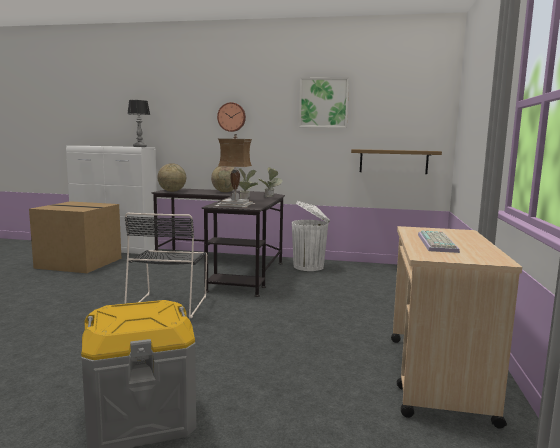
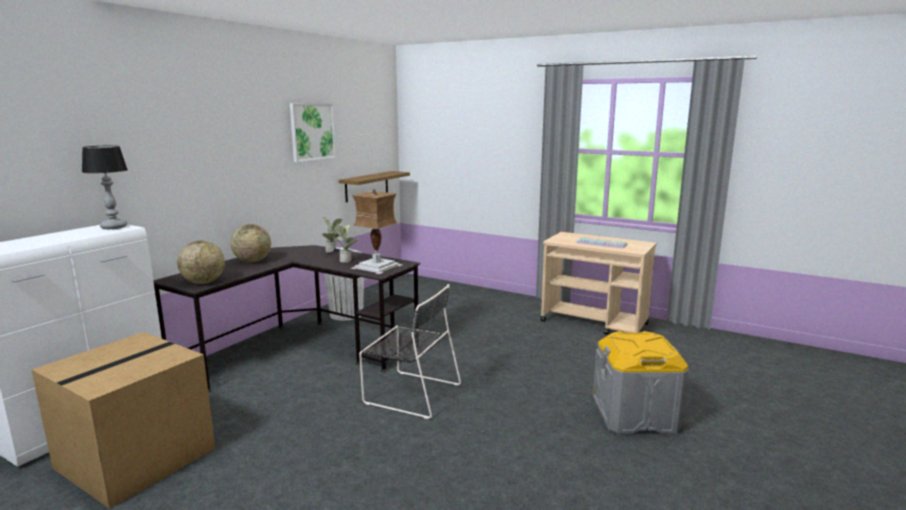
camera: 70 degrees left, 5 degrees up
(231, 117) = (220, 157): wall clock -> none

